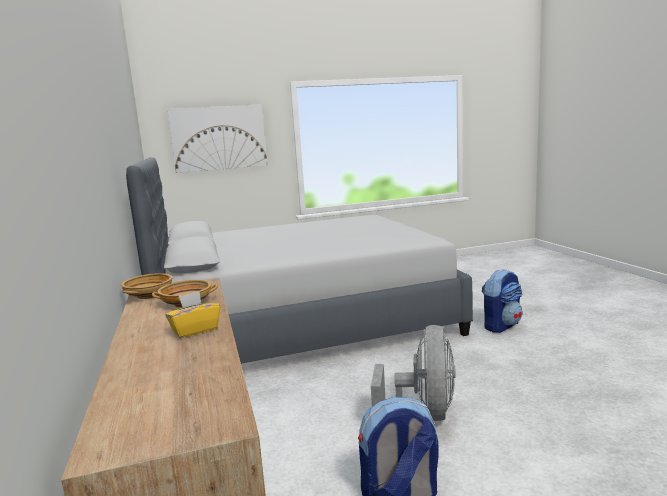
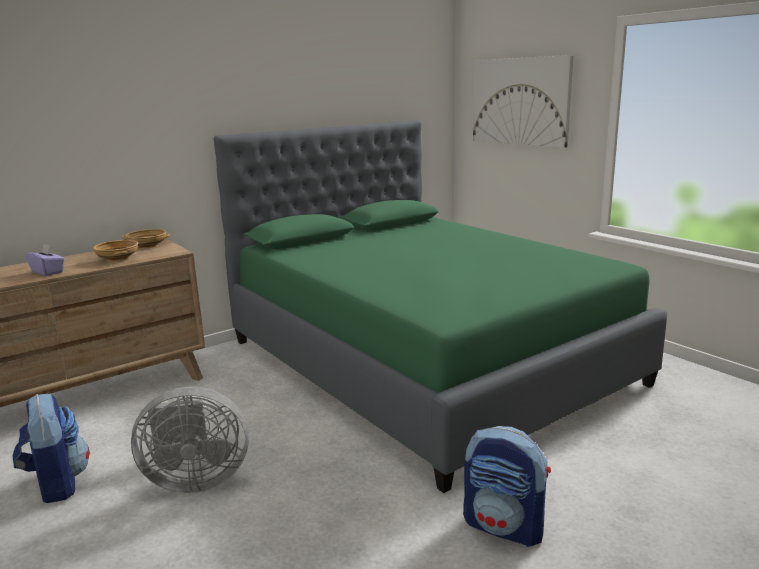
camera: 70 degrees right, 5 degrees up
(195, 330) = (48, 272): yellow tissue box -> purple tissue box
(302, 321) = (426, 361): grey bed -> green bed

